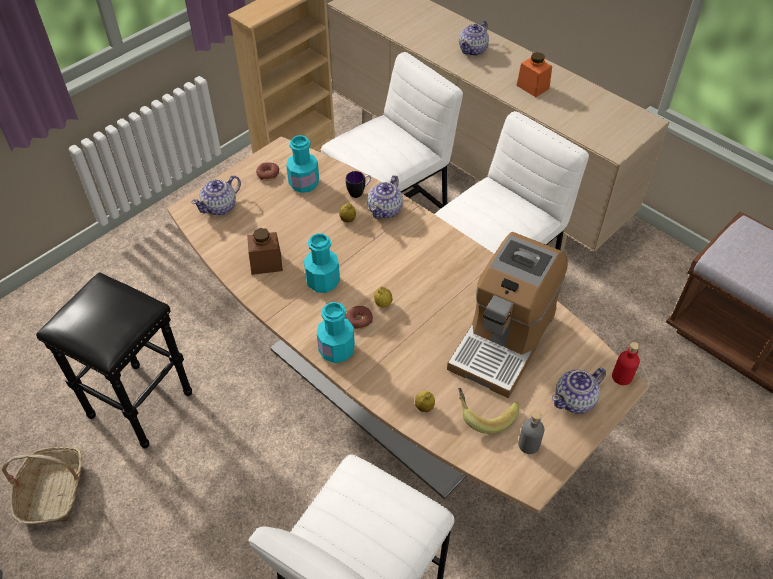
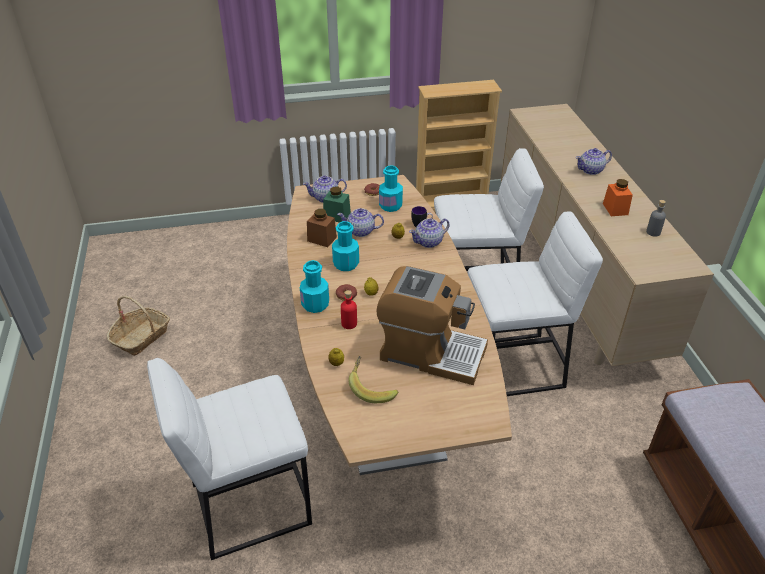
camera: 35 degrees right, 10 degrees down
(138, 405) = (225, 315): black stool -> none
(255, 225) = (337, 216): none -> green jar
(503, 340) = (431, 352): coffee machine -> coffee machine turned 135 degrees counterclockwise
(528, 444) = (383, 421): grey bottle -> grey bottle (653, 232)
(575, 400) = (445, 414): teapot -> teapot (361, 231)
(622, 377) = (496, 419): red bottle -> red bottle (349, 324)

